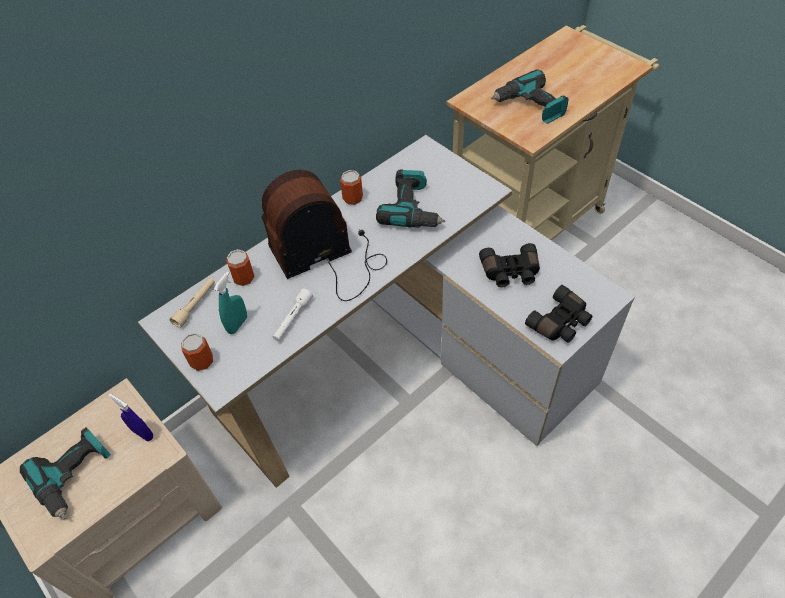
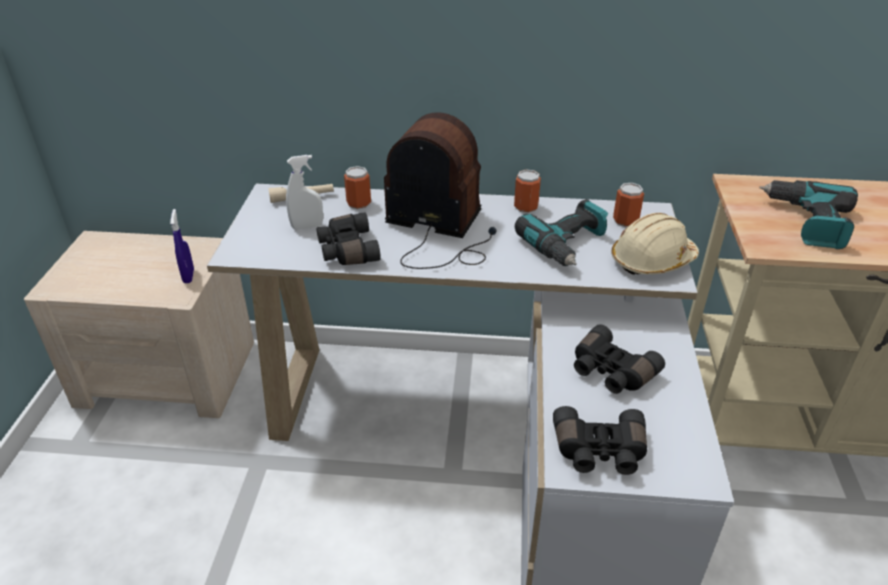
camera: 45 degrees right, 15 degrees down
(75, 476) = (121, 268): power drill -> none
(202, 361) = (249, 231): can -> can (625, 221)
(237, 324) = (307, 227): turquoise spray bottle -> white spray bottle
(292, 319) = (347, 250): white flashlight -> black binoculars
(467, 185) = (652, 260): none -> beige hard hat

